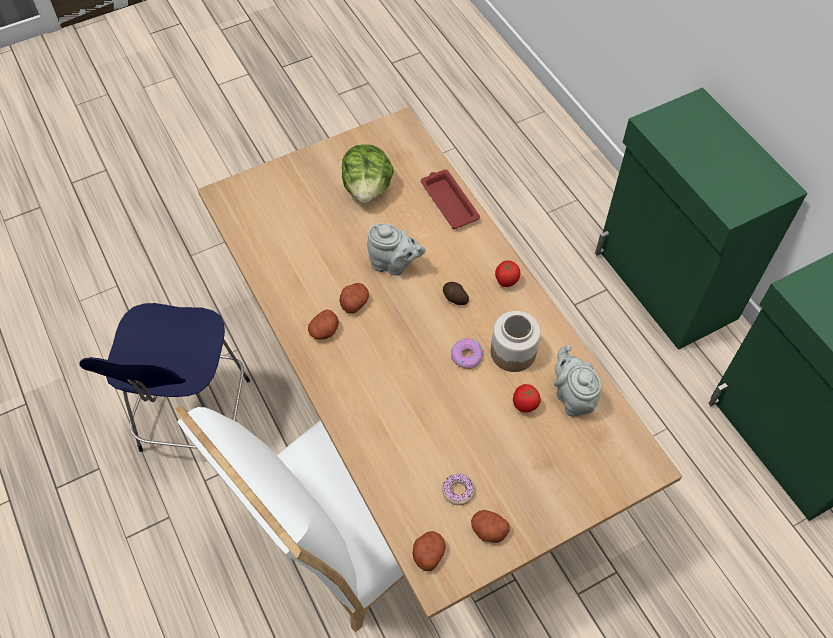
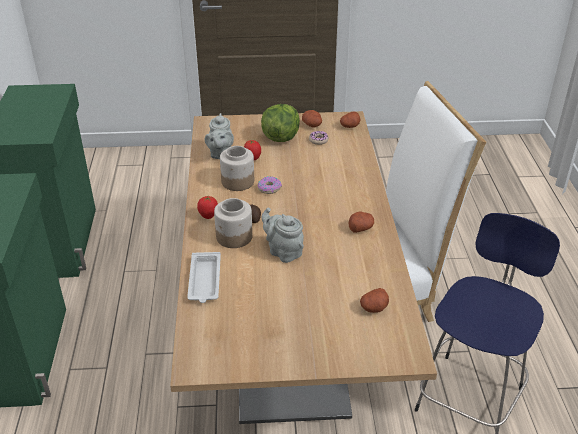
camera: 155 degrees left, 20 degrees down
(354, 302) = (329, 237): potato -> potato (374, 308)
(368, 189) = (267, 315): lettuce -> lettuce (280, 137)
(448, 201) = (204, 281): red tray -> white tray
(457, 264) = (234, 237): none -> jar

